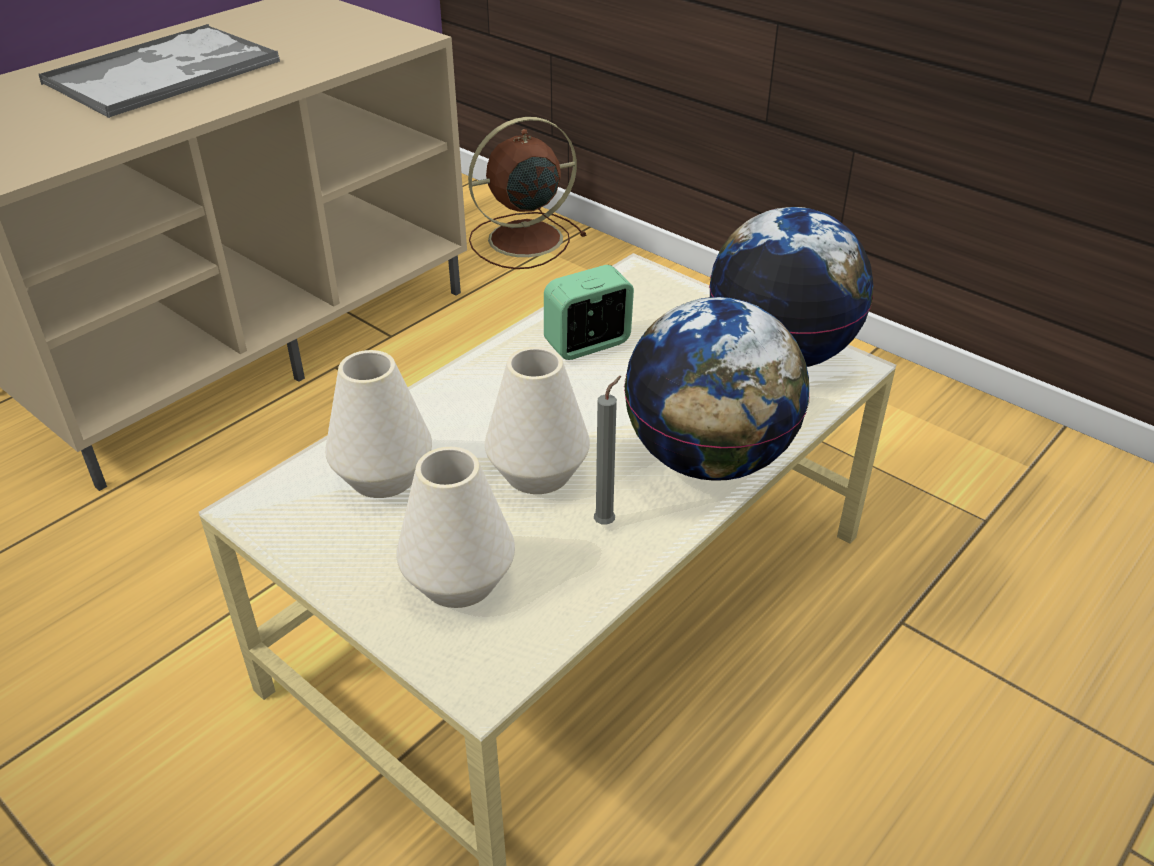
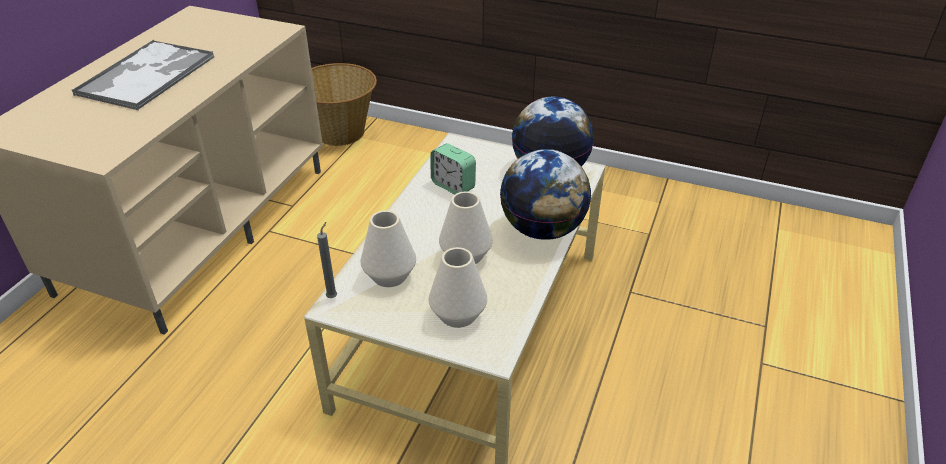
camera: 20 degrees left, 0 degrees up
(522, 240) = (341, 133): brown fan -> basket
(588, 344) = (453, 186): alarm clock -> alarm clock turned 90 degrees counterclockwise
(607, 522) = (511, 270): grey candle -> grey candle (333, 296)

